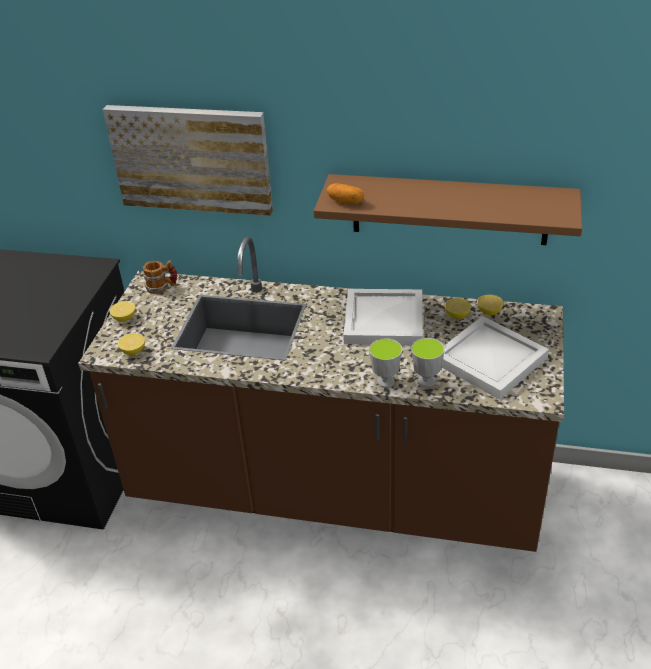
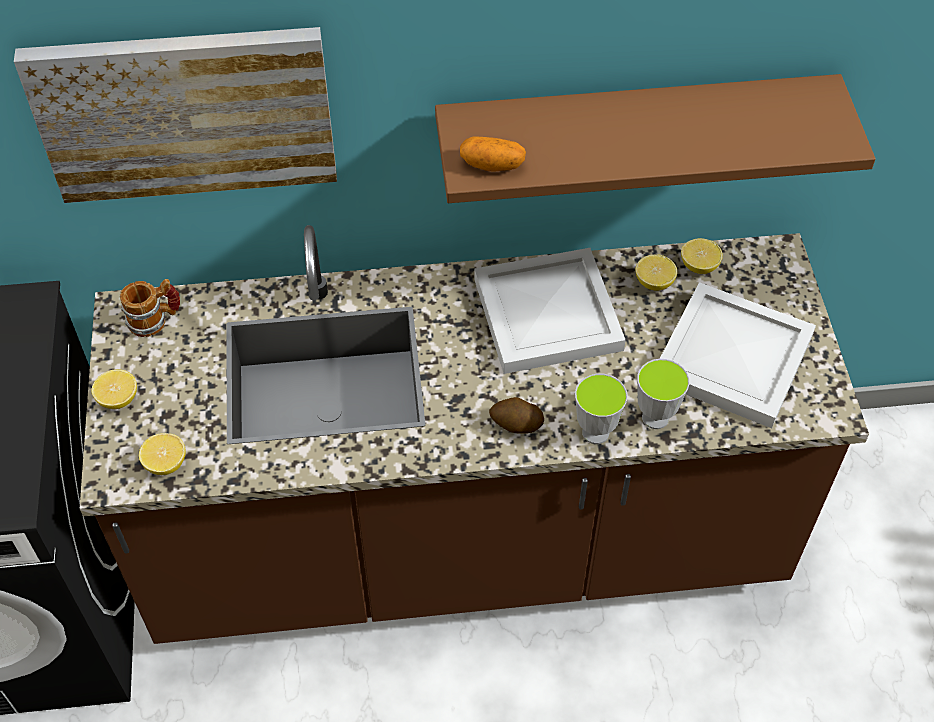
camera: 20 degrees left, 15 degrees up
(339, 369) = (516, 424): none -> potato

